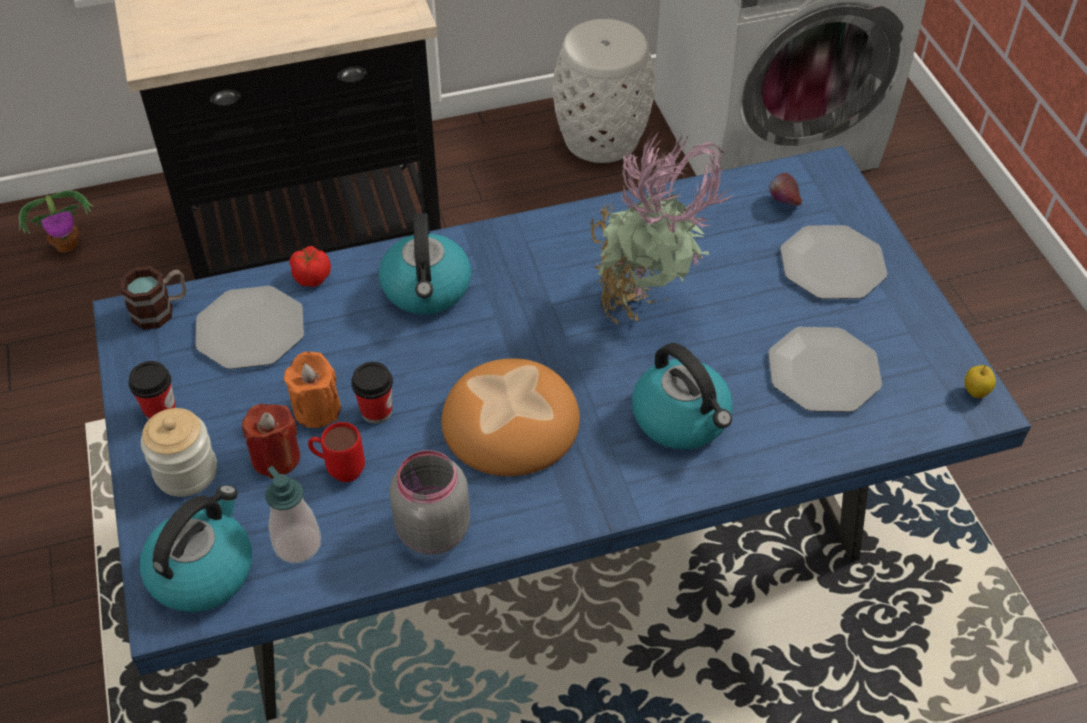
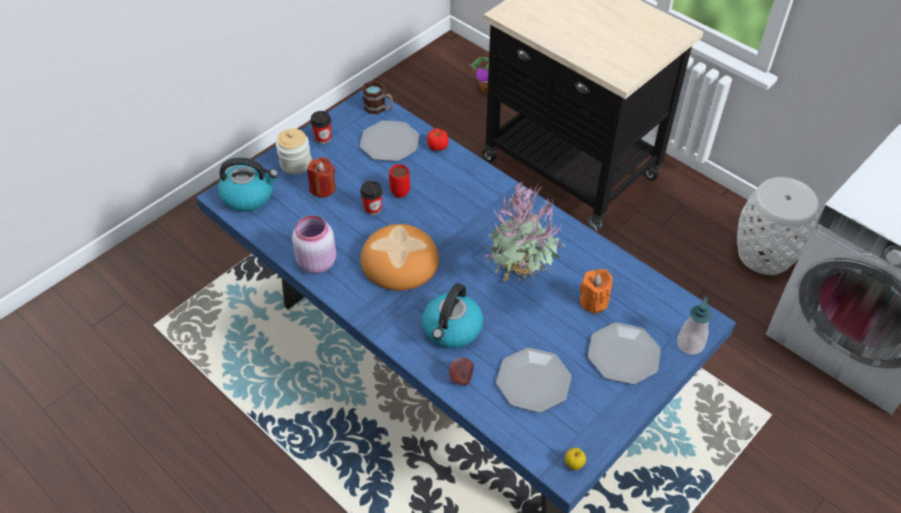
camera: 60 degrees right, 0 degrees up
(297, 544) = (280, 219): soap dispenser -> soap dispenser (690, 344)
(317, 409) = (359, 188): orange candle -> orange candle (593, 301)
(339, 470) = (330, 213): red mug -> red mug (399, 189)
(427, 289) = (463, 190): kettle -> none
(431, 531) = (316, 261): grey jar -> pink jar
(784, 204) = (655, 312): apple -> apple (461, 377)

